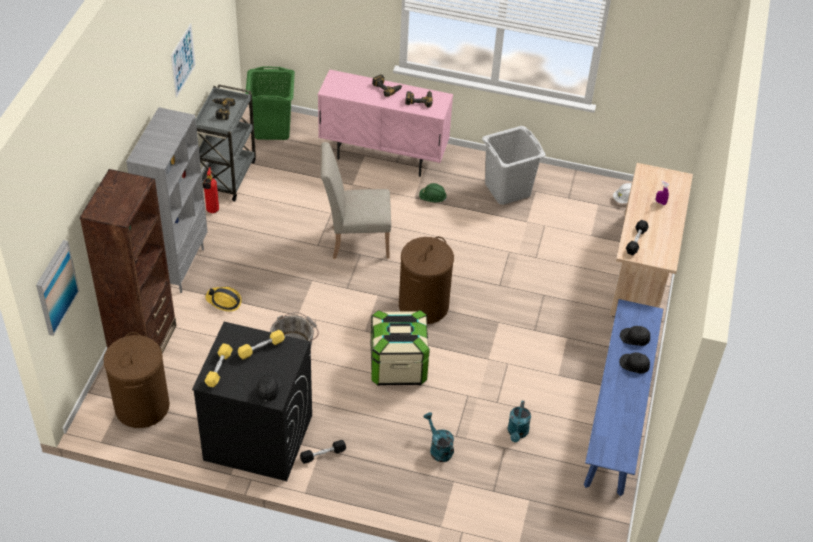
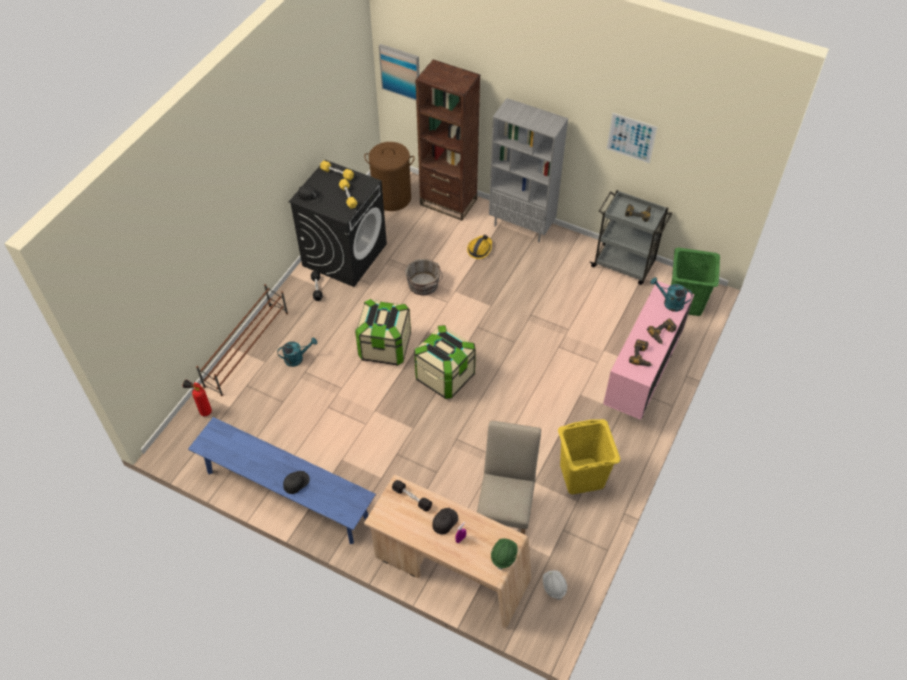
camera: 105 degrees right, 5 degrees up
(212, 212) = (580, 251): fire extinguisher -> fire extinguisher (203, 411)
(355, 241) = (531, 341): beige chair -> beige chair (505, 512)
(423, 306) = (445, 376): brown laundry basket -> storage box
(432, 199) = (577, 408): green hard hat -> green hard hat (503, 556)
(439, 506) = (247, 349): none -> brown shoe rack
(507, 189) = (582, 475): grey laundry basket -> yellow laundry basket
(517, 433) = (293, 414): turquoise watering can -> turquoise watering can (669, 302)
(634, 337) = (325, 493): black cap -> black cap (444, 521)

